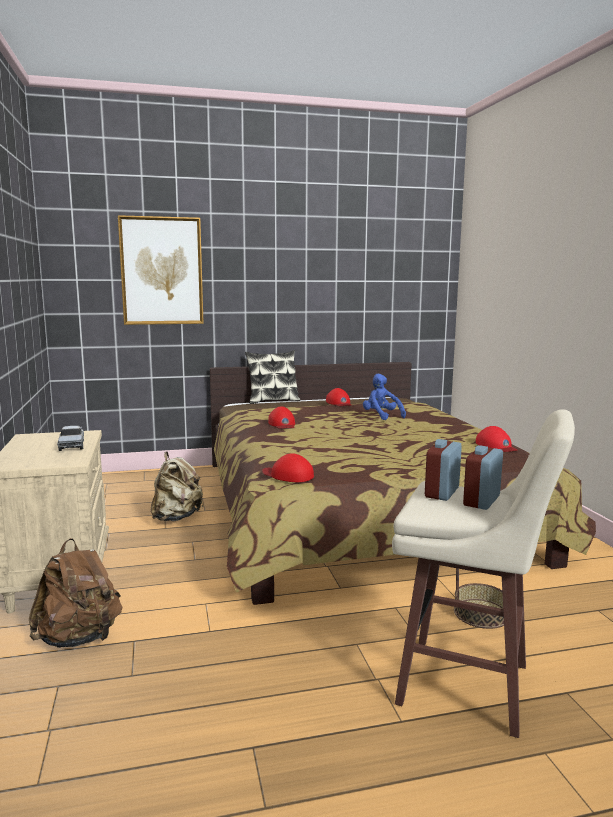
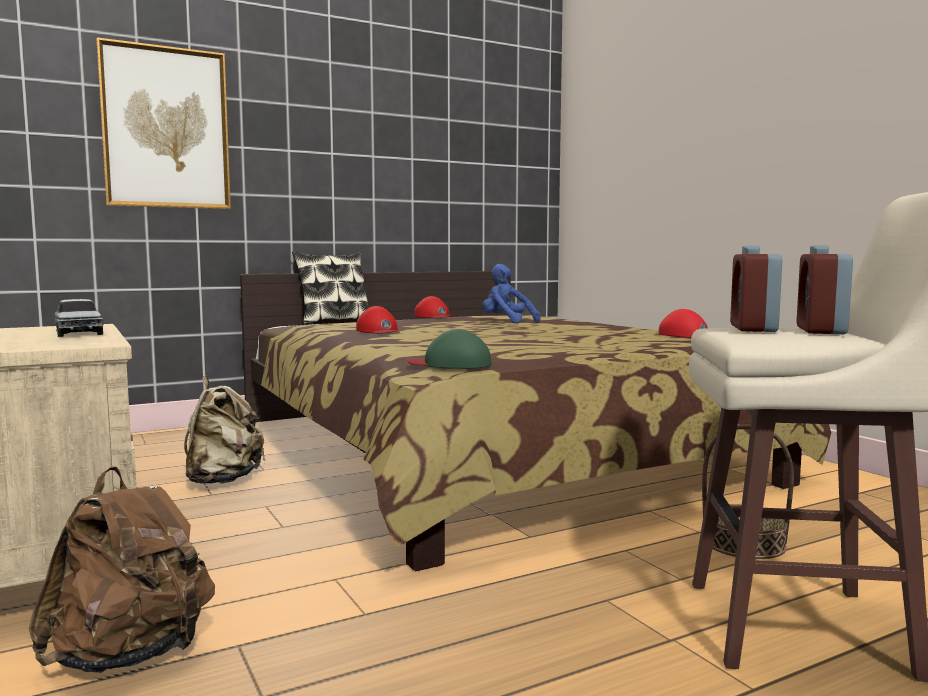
camera: 15 degrees left, 5 degrees down
(288, 475) = (450, 364): red cap -> green cap

